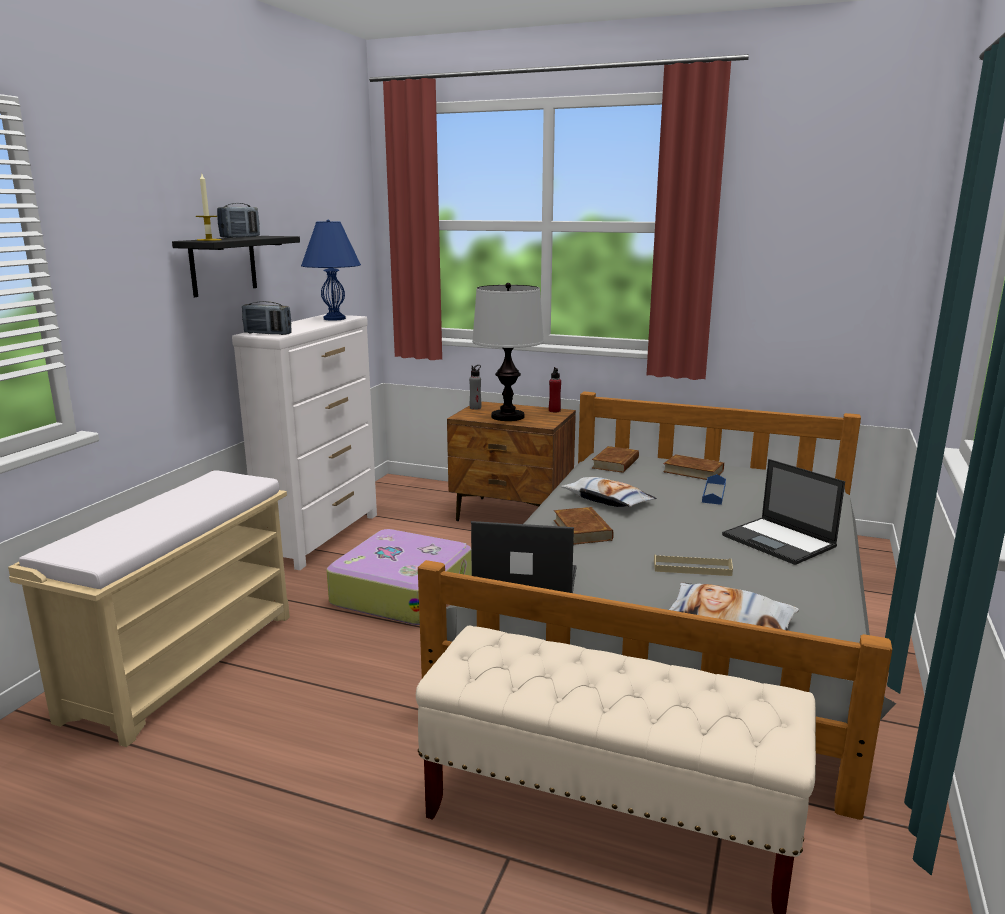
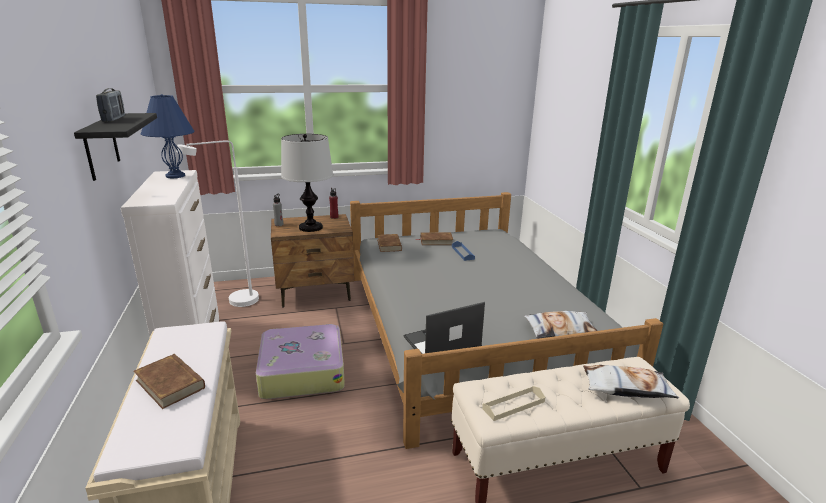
camera: 35 degrees left, 5 degrees up
(209, 240) = (109, 128): candle -> none
(267, 334) = (153, 200): radio -> none
(412, 503) = (236, 302): none -> white floor lamp
(582, 530) = (428, 296): brown book -> brown book (170, 383)
(607, 500) = (415, 272): pillow -> pillow (626, 388)
(692, 568) = (509, 304): beige tray -> beige tray (513, 405)
(779, 541) = (525, 275): laptop -> none

